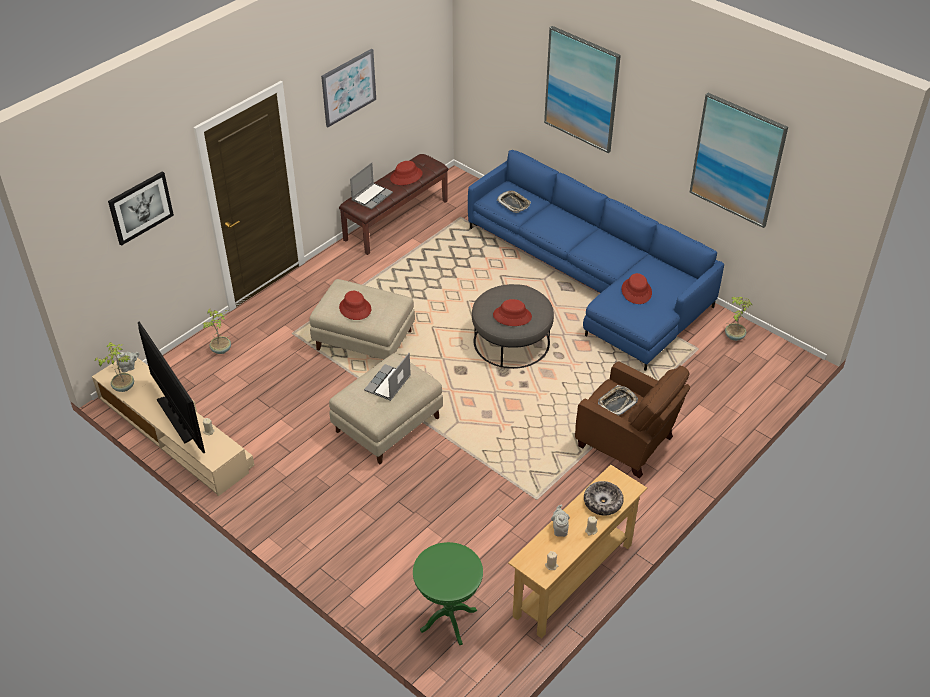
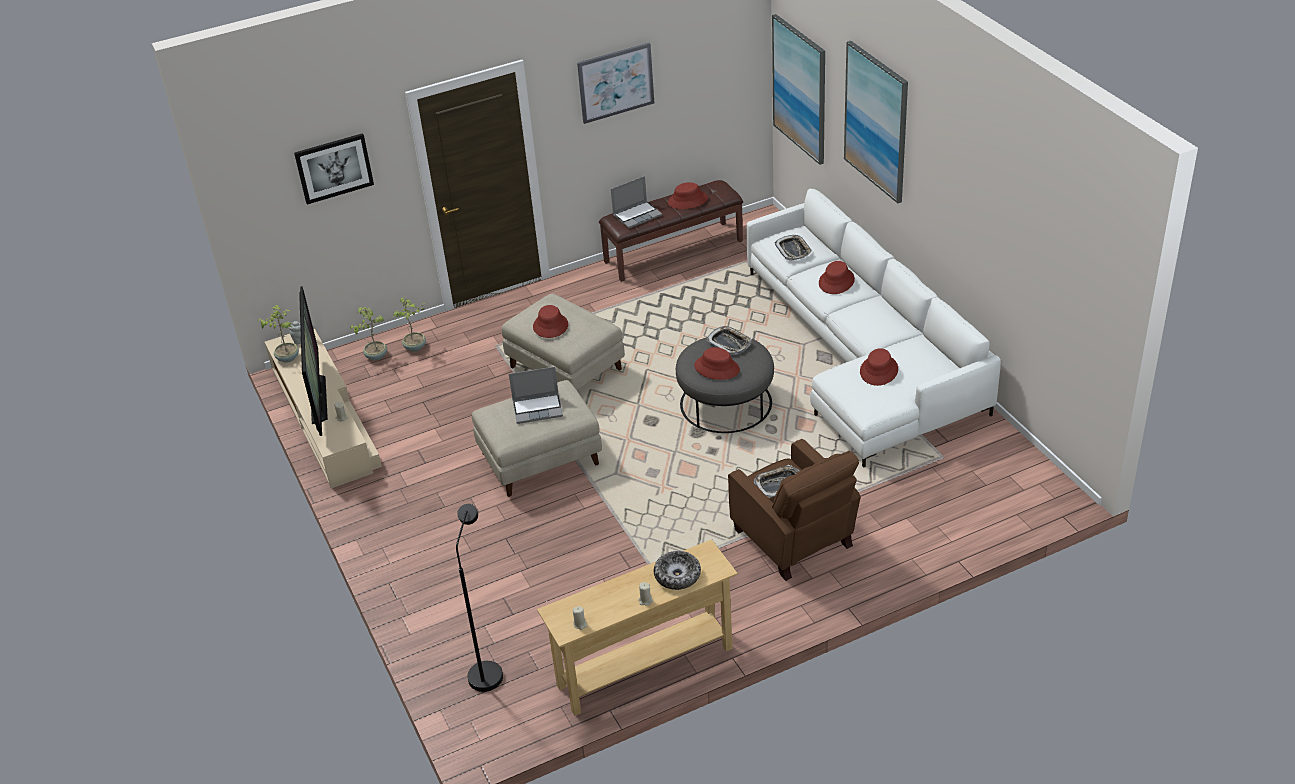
camera: 25 degrees right, 5 degrees down
(388, 384) = (538, 409): laptop -> laptop turned 150 degrees counterclockwise
(448, 620) = (487, 670): green side table -> black floor lamp
(509, 292) = (729, 343): none -> tray
(559, 529) = (612, 590): grey teapot -> none
(562, 223) = (836, 281): none -> red hat
(592, 278) = (861, 355): blue sofa -> white sofa
(733, 336) = (997, 453): potted plant -> potted plant (376, 356)
(737, 160) = (1011, 226): picture -> picture (800, 89)

